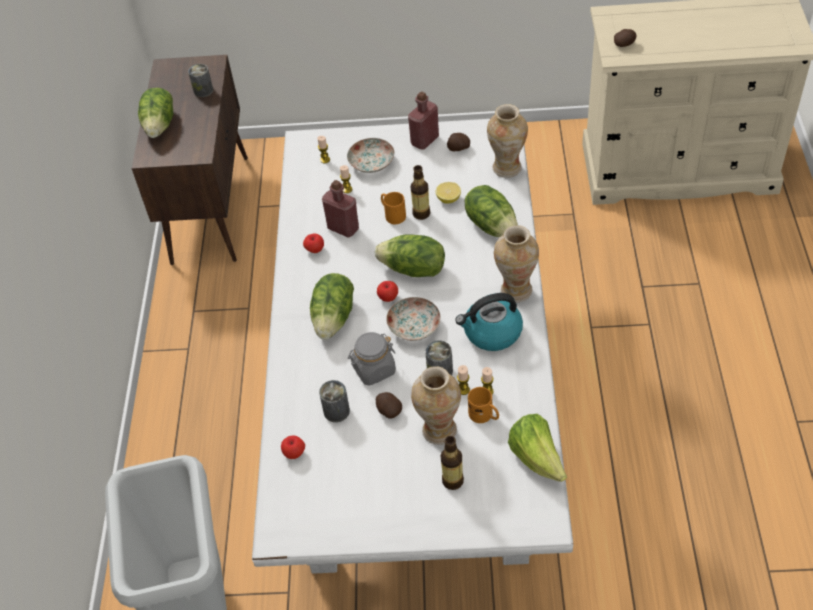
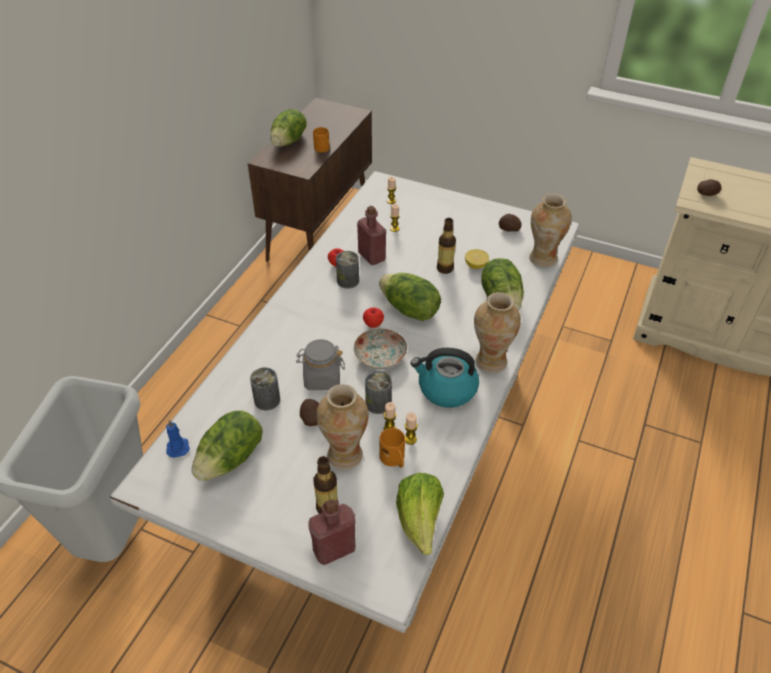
camera: 20 degrees right, 5 degrees down
(203, 90) = (337, 129): can -> can (348, 281)
(283, 488) = (178, 447): none -> blue candle
(294, 453) = (208, 420): apple -> none
(334, 318) = (317, 323): lettuce -> lettuce (231, 459)
(372, 163) = (428, 216): plate -> none
(392, 214) = (419, 260): orange mug -> orange mug (320, 146)
(424, 140) = (483, 214): red bottle -> red bottle (334, 549)

